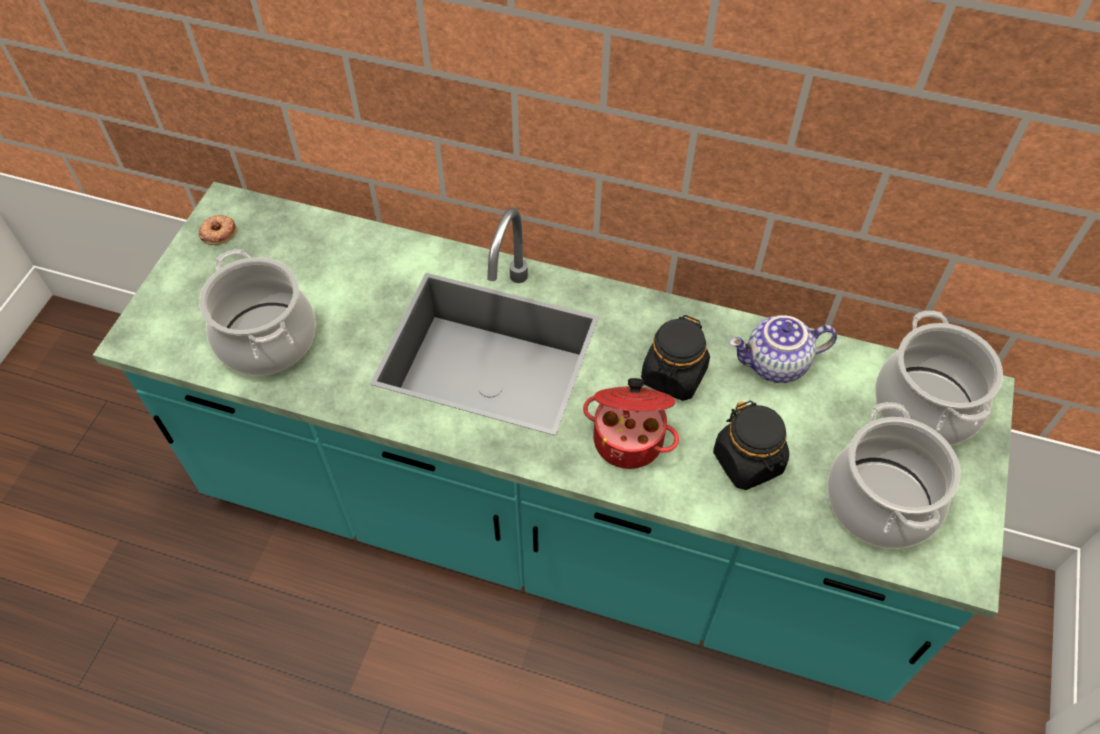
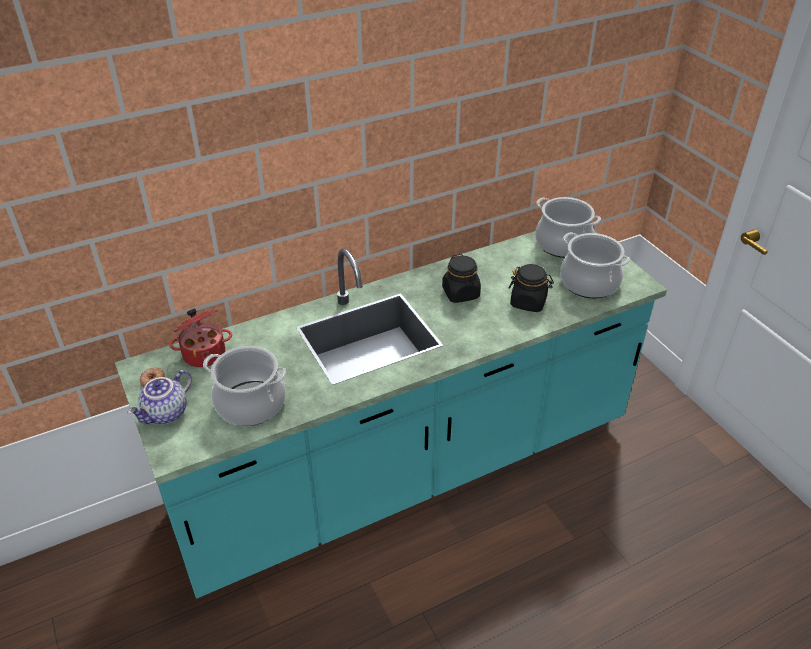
camera: 45 degrees left, 15 degrees down
(629, 438) = (474, 325): cooking pot -> cooking pot (204, 353)
(775, 365) = (494, 265): teapot -> teapot (166, 414)

